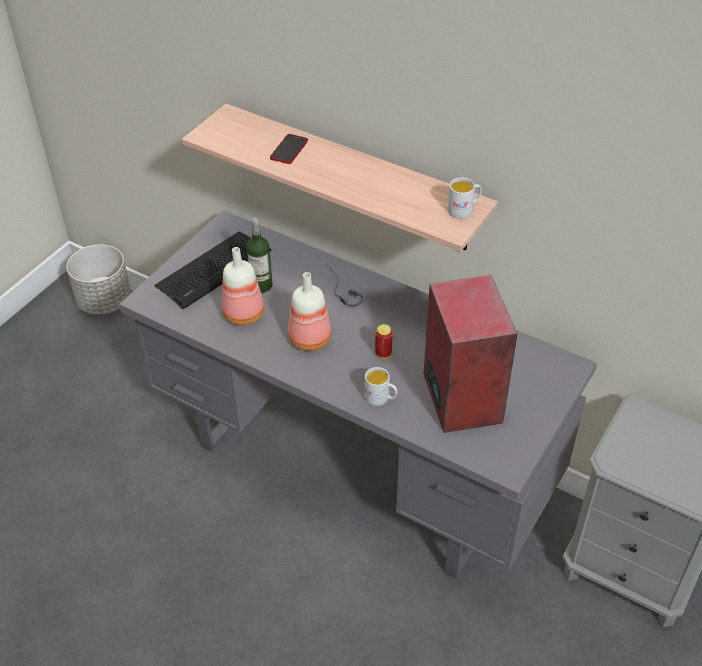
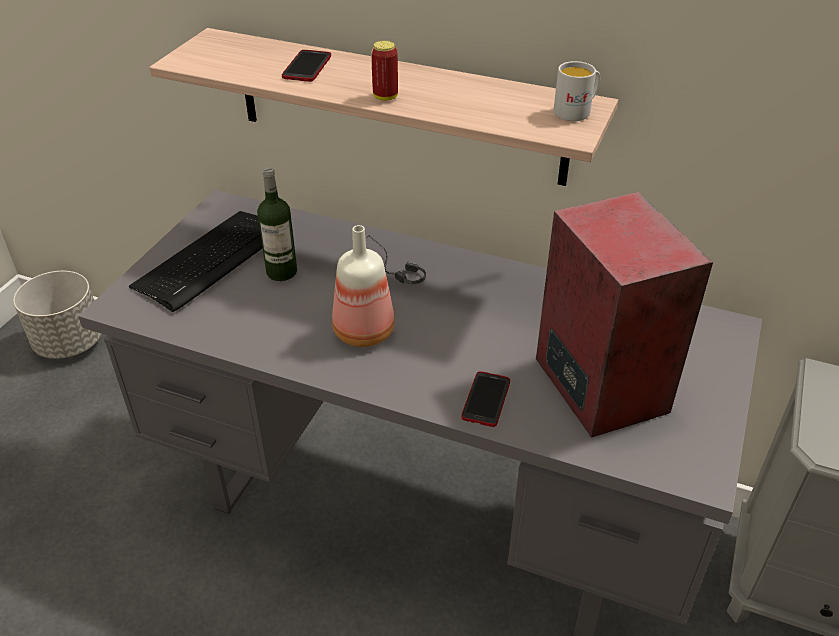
camera: 10 degrees left, 5 degrees down
(245, 314) = (265, 310): bottle -> none
(381, 398) = (486, 400): white mug -> phone
(383, 354) = (472, 340): can -> can (385, 97)

